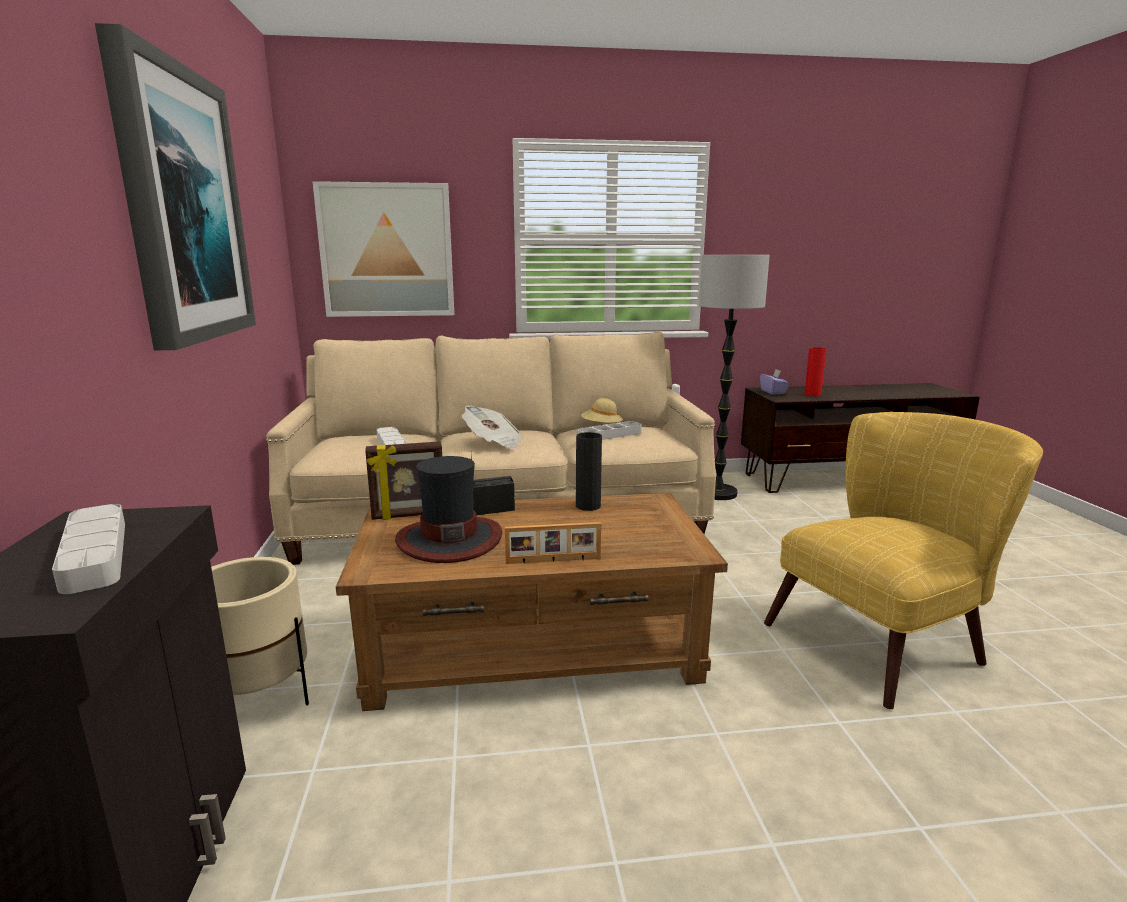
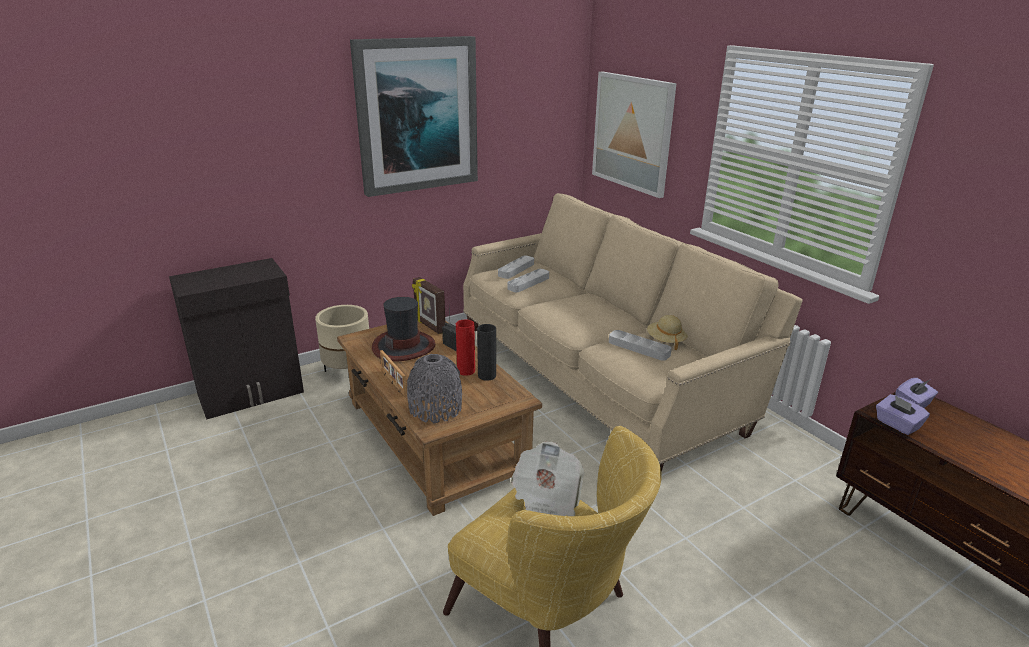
camera: 65 degrees right, 10 degrees up
(95, 554) = (233, 277): grey tray -> grey tray (516, 269)
(494, 443) = (567, 311): newspaper -> newspaper (546, 500)
(646, 544) = (435, 408): none -> grey vase
(717, 493) = (789, 472): floor lamp -> none
(797, 399) = (897, 425): none -> purple tissue box
(812, 394) = (945, 435): red vase -> red vase (466, 371)

